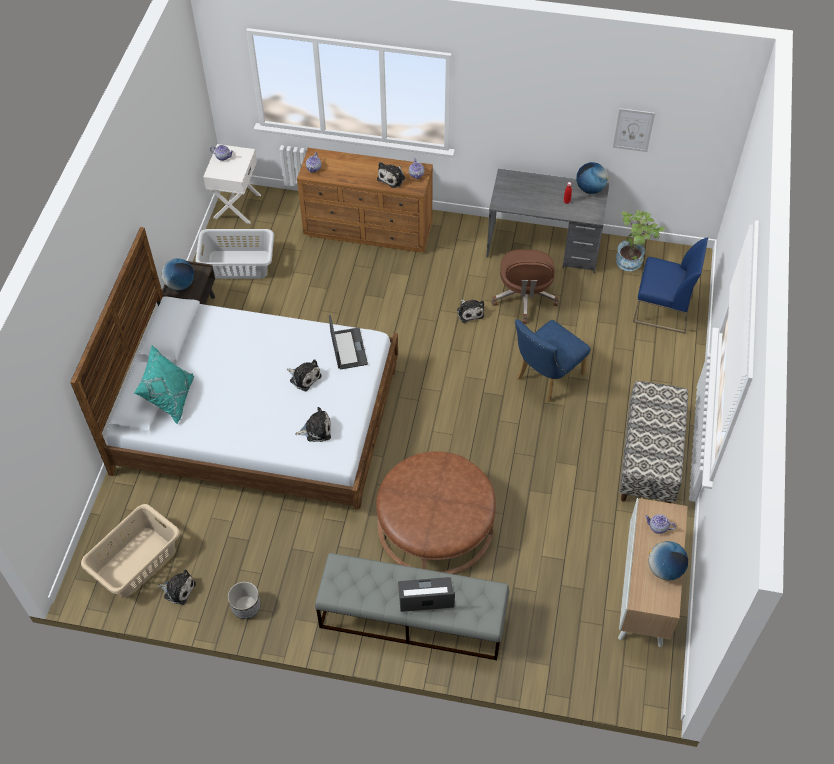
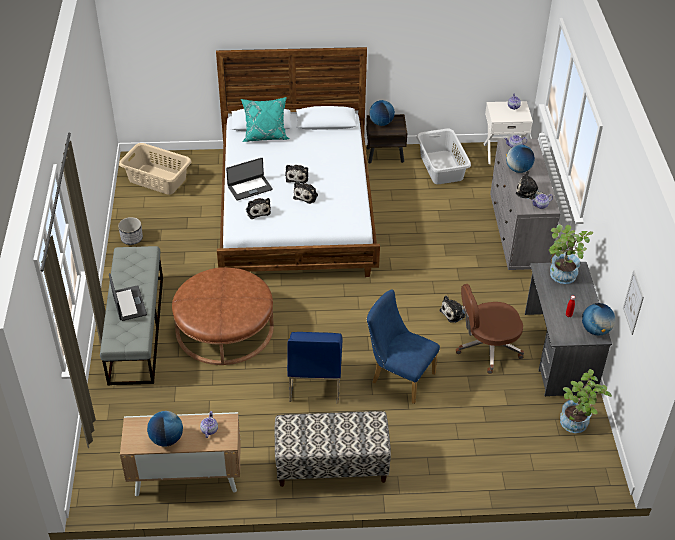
camera: 75 degrees right, 10 degrees down
(178, 589) = (139, 203): plush toy -> plush toy (297, 177)
(348, 349) = (343, 213): laptop -> laptop (249, 188)
(353, 176) = (518, 169): none -> globe
(369, 230) = (518, 233): brown dresser -> grey dresser
(514, 192) = (561, 277): none -> potted plant
(662, 309) = (521, 457): blue chair -> blue chair (314, 381)

